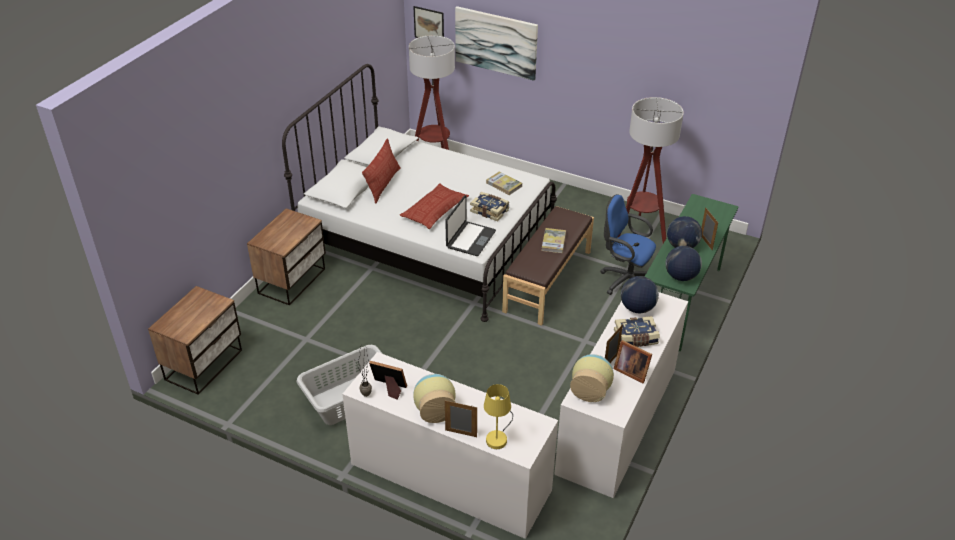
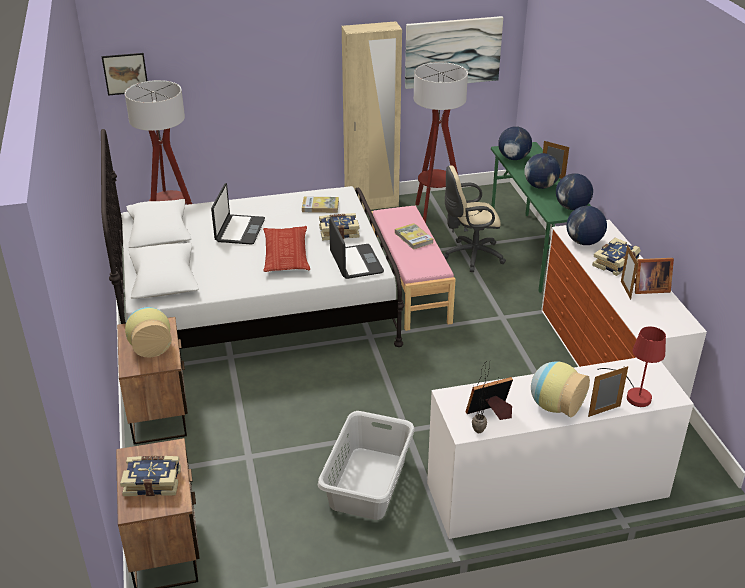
camera: 40 degrees left, 5 degrees down
(189, 315) = (153, 482): none -> book
(383, 184) = (201, 255): pillow -> none
(428, 178) = (239, 230): none -> laptop
(496, 42) = (217, 68): picture -> picture (452, 52)
(498, 436) = (634, 394): yellow table lamp -> red table lamp
(547, 281) = (408, 286): brown bench -> pink bench
(591, 389) = (643, 318): vase -> vase (151, 346)
(603, 202) = (371, 205): none -> beige wardrobe
(625, 281) = (470, 256): blue office chair -> beige office chair
(696, 212) = (513, 158): none -> globe

